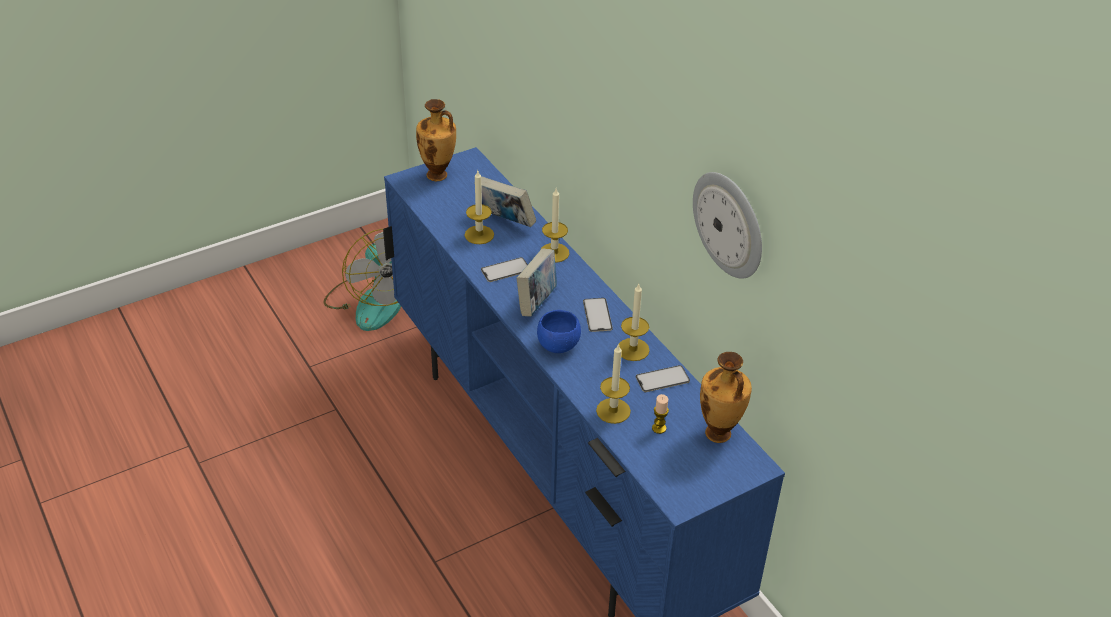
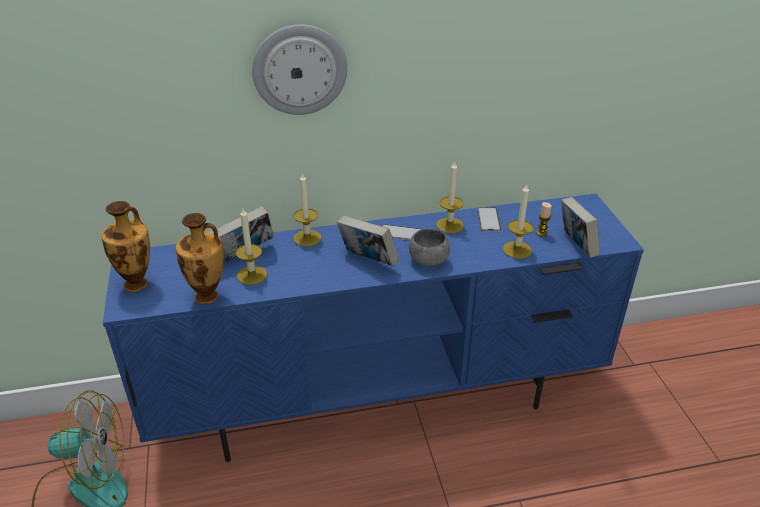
camera: 70 degrees left, 5 degrees down
(505, 270) = (313, 269): phone -> none
(558, 345) = (428, 260): blue bowl -> grey bowl
(646, 461) = (576, 246): none -> book
(718, 435) = (554, 209): vase -> vase (208, 296)
(729, 224) = (510, 53): wall clock -> wall clock (299, 69)

